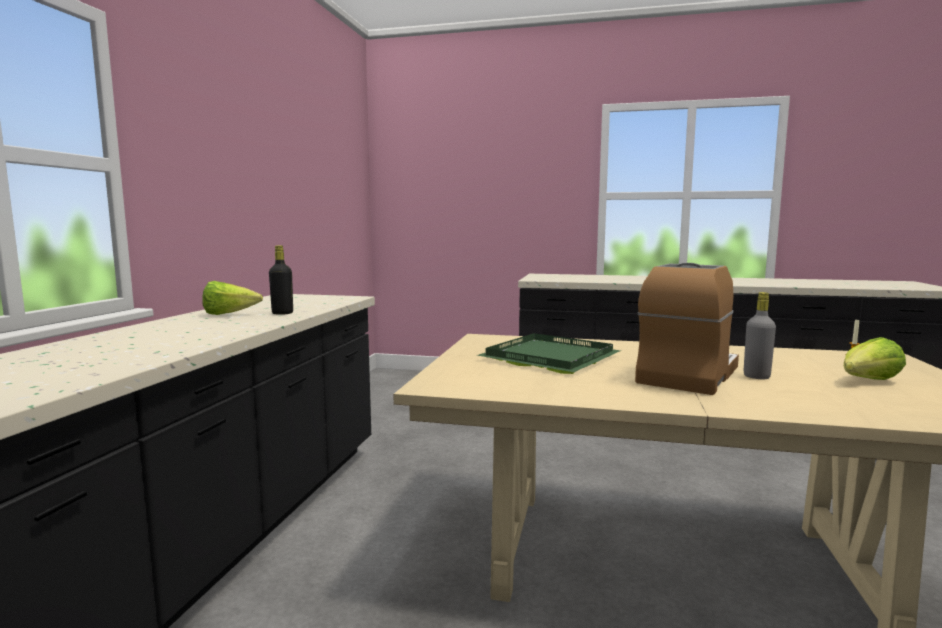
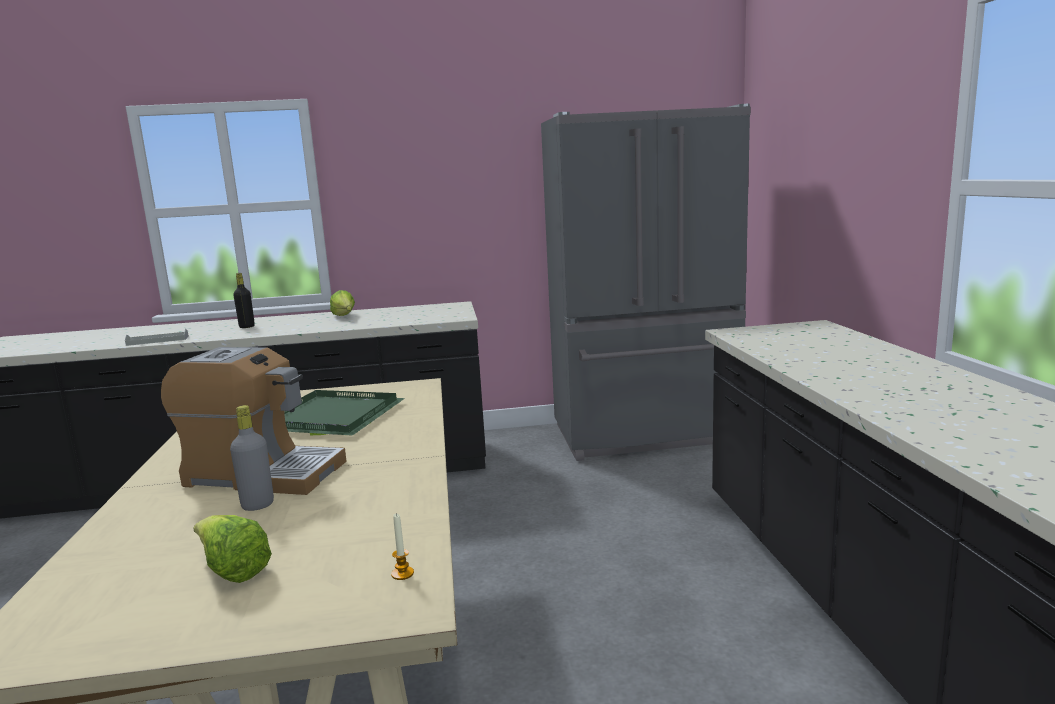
camera: 70 degrees right, 5 degrees up
(101, 372) = (157, 341): none -> grey tray
(282, 313) = (355, 323): black bottle -> black bottle (247, 327)
(383, 395) = (646, 435): none -> grey fridge

